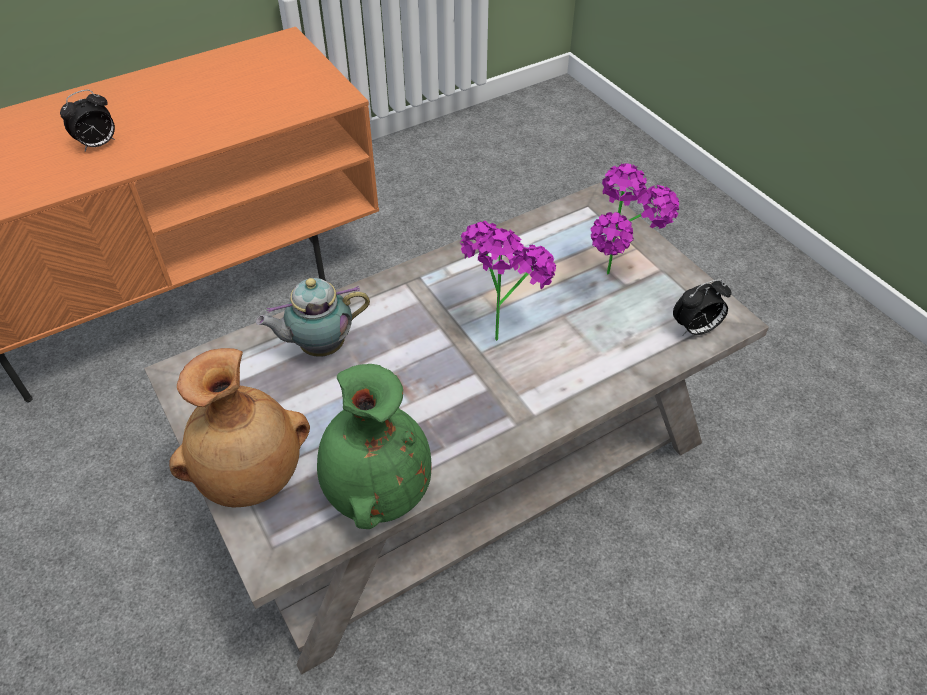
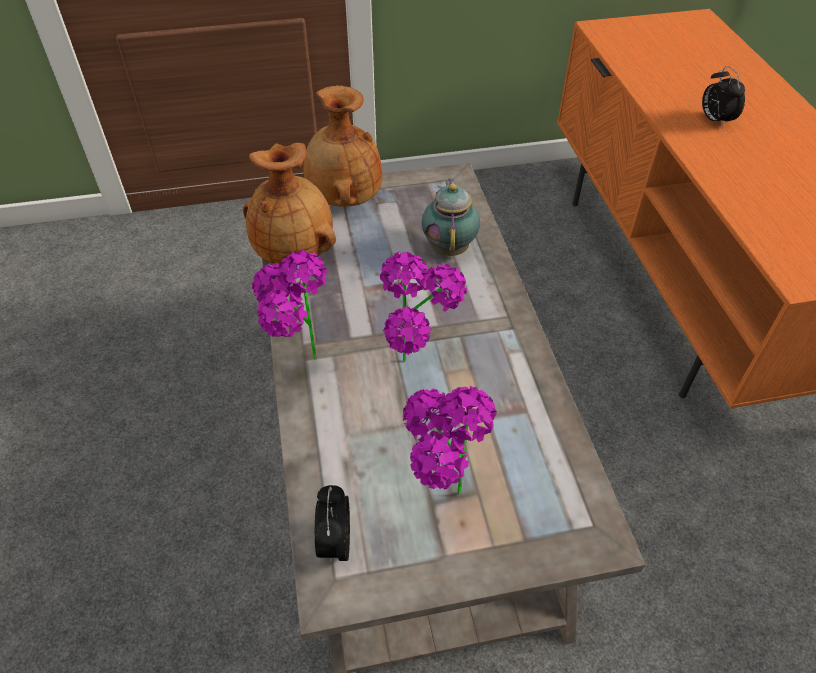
camera: 110 degrees right, 0 degrees up
(376, 490) = (295, 251): green vase -> brown vase
(543, 419) = (298, 364): none -> potted plant

